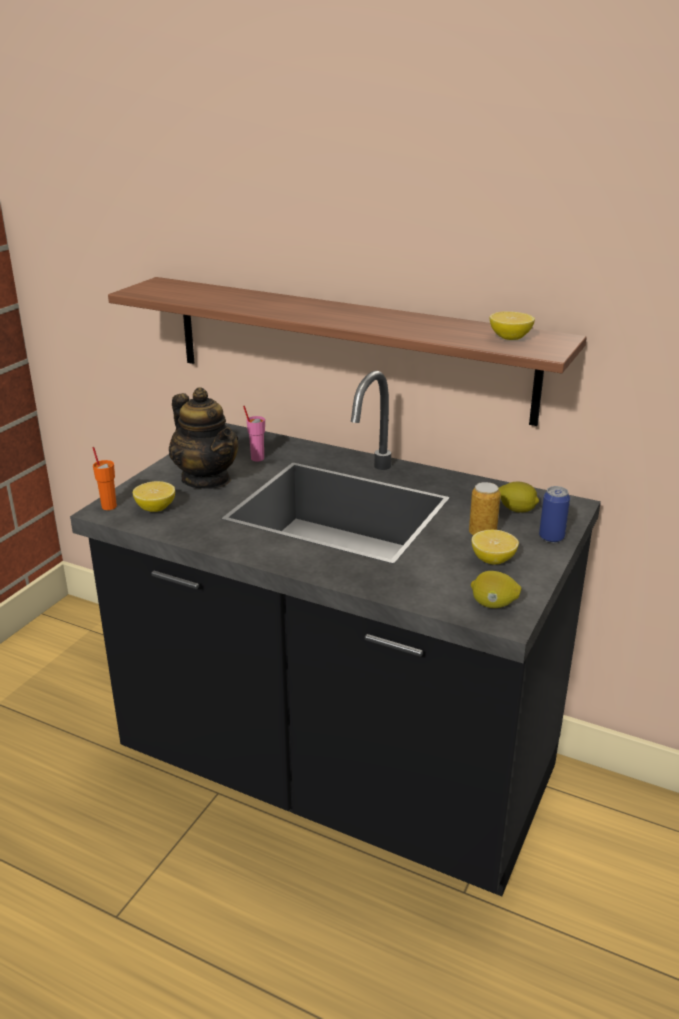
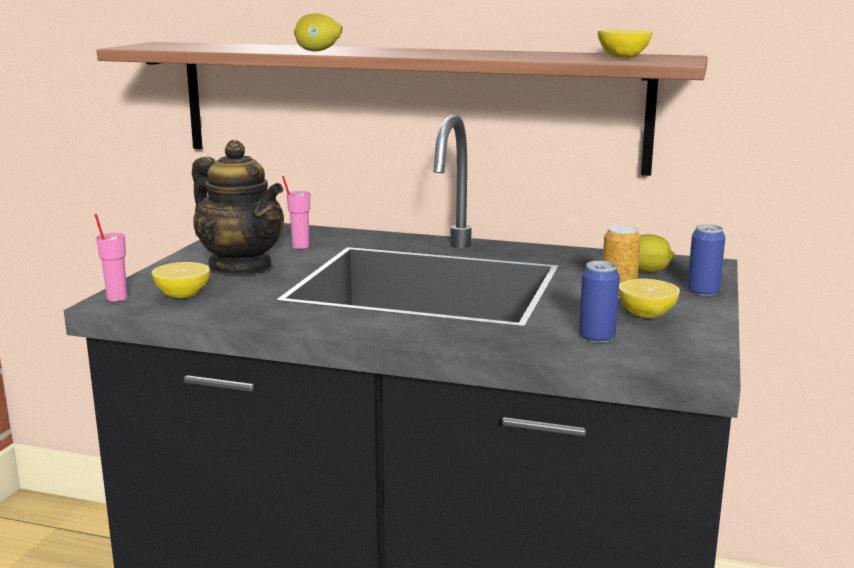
camera: 10 degrees left, 10 degrees down
(109, 506) = (117, 297): orange cup -> pink cup
(443, 580) = (597, 337): none -> can
(493, 605) = (675, 354): lemon -> lemon (317, 51)

